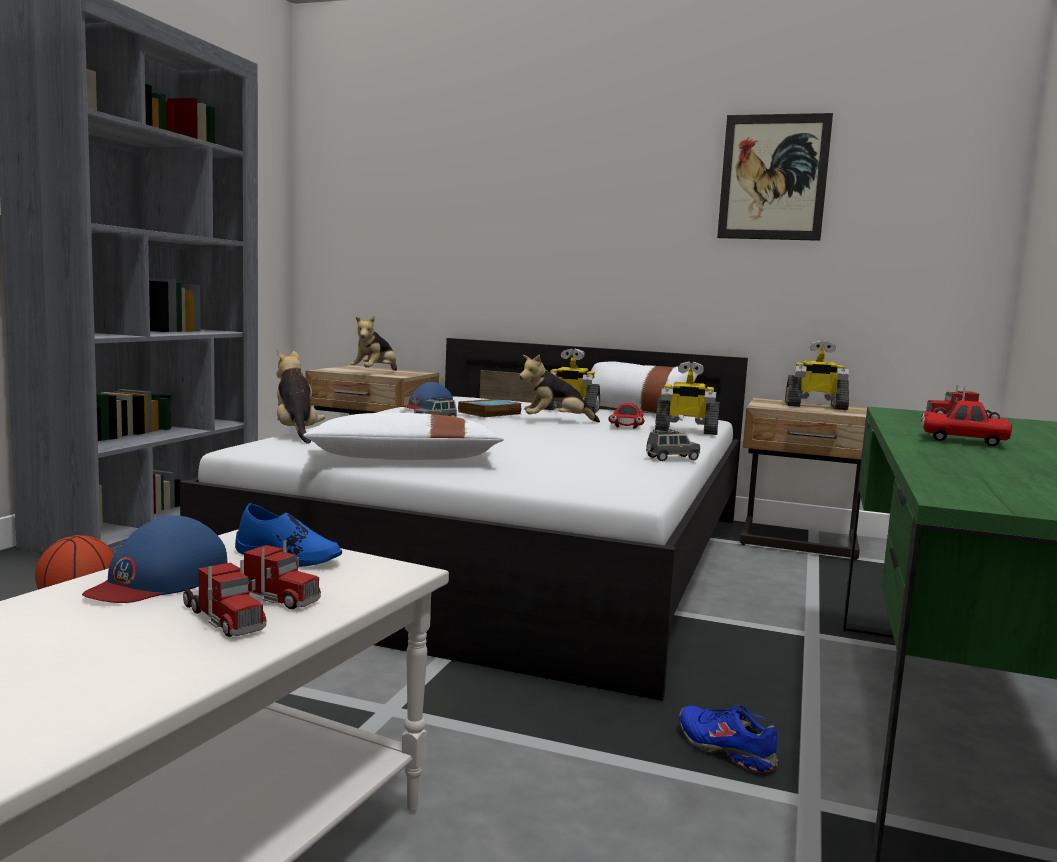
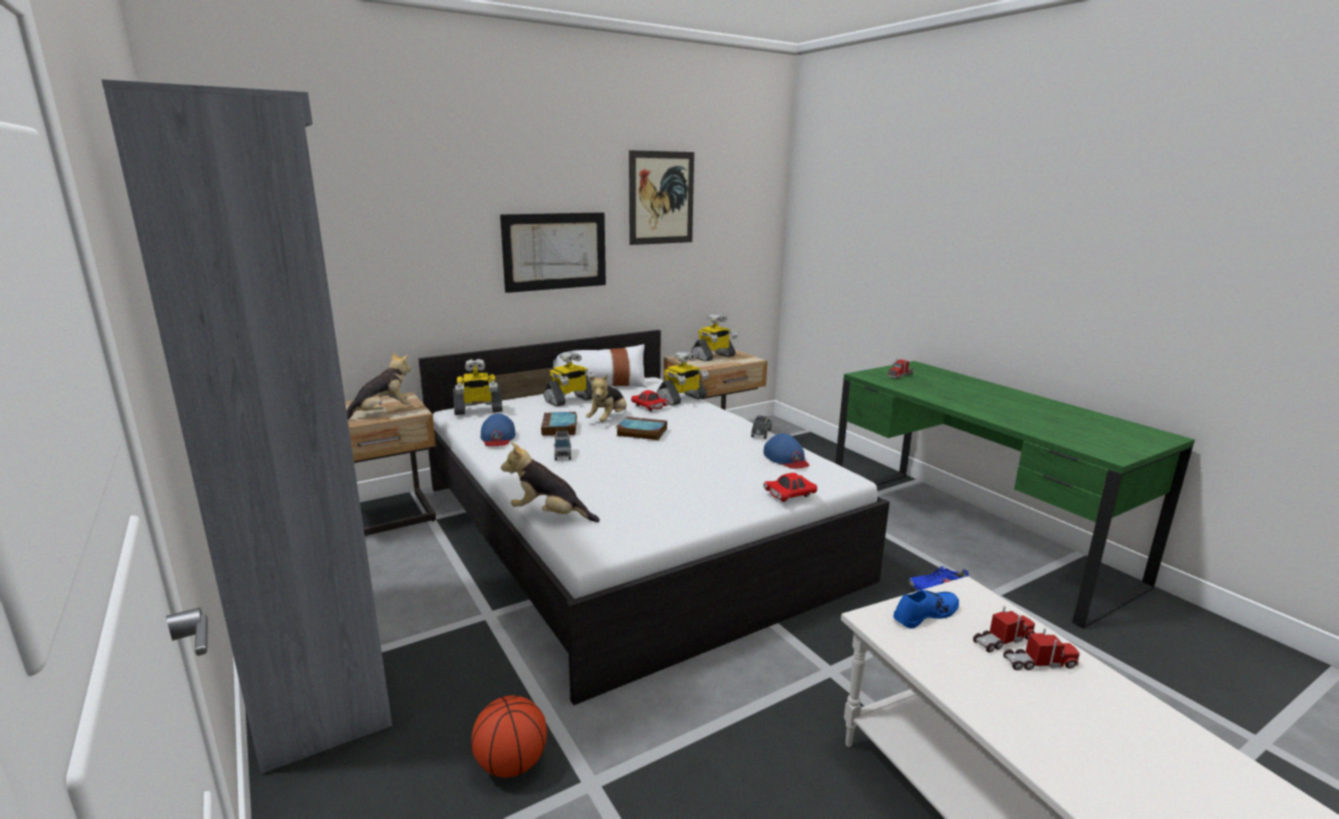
camera: 50 degrees left, 10 degrees up
(159, 580) = (959, 669): blue cap -> blue cap (786, 458)
(375, 373) = (382, 413): plush toy -> plush toy turned 105 degrees counterclockwise
(404, 460) = (694, 506): white pillow -> none
(472, 397) = (478, 410): none -> toy robot
(547, 429) = (640, 432): none -> book
(614, 239) = (555, 251): none -> picture
(963, 441) = (969, 401): red toy car -> red toy car (790, 496)

